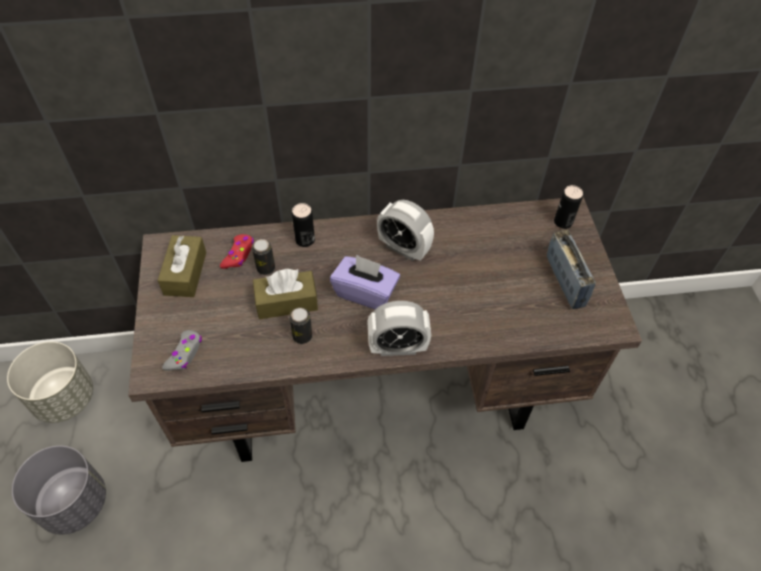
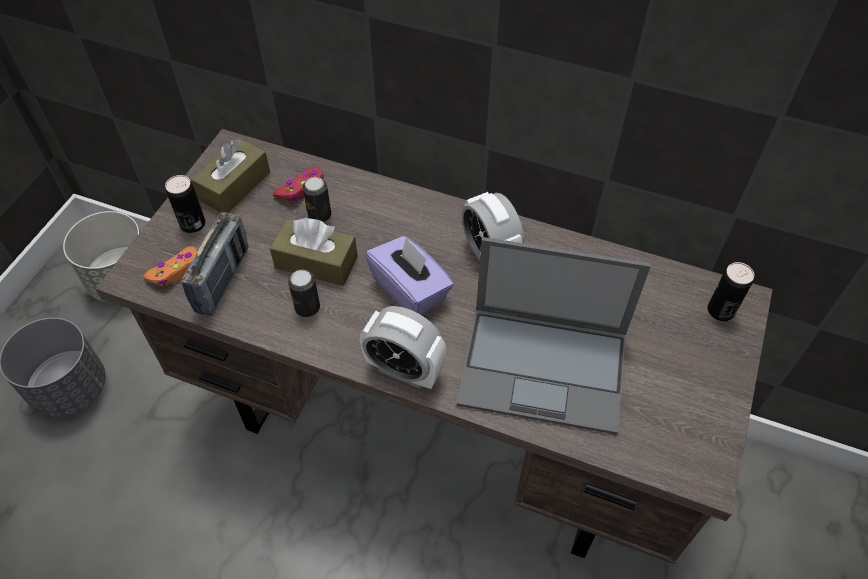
camera: 30 degrees right, 0 degrees up
(185, 354) = (176, 271): grey game controller -> orange game controller
(305, 240) = (383, 202): can -> can (193, 224)
(485, 304) = (545, 368): none -> laptop
(565, 281) = (672, 387): radio -> radio (223, 280)

